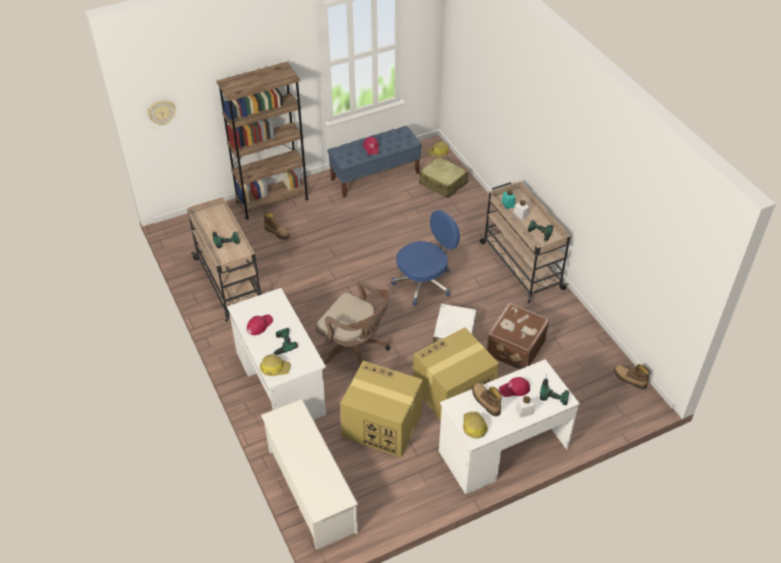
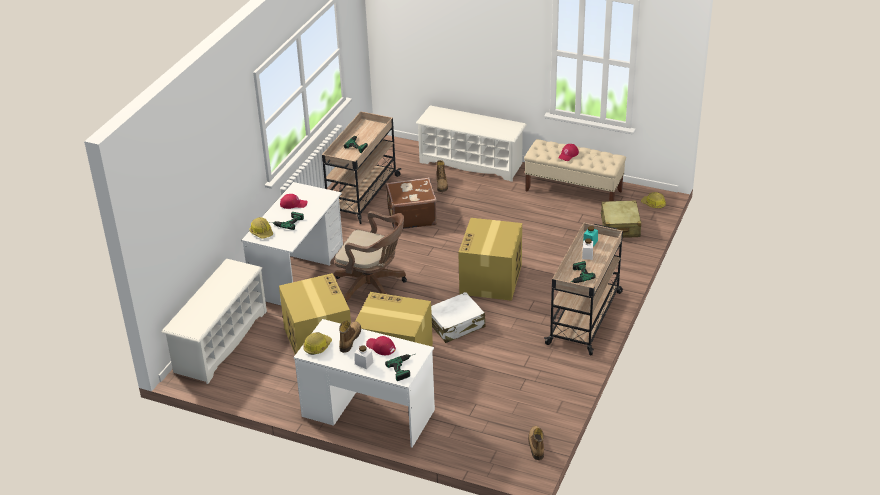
camera: 50 degrees right, 10 degrees down
(161, 112) = (393, 27): wall clock -> none
(272, 200) = (471, 163): brown bookcase -> white shoe rack
(355, 351) = (373, 287): brown office chair -> brown office chair turned 60 degrees counterclockwise
(375, 176) = (574, 191): blue bench -> beige bench
(424, 282) = (491, 280): blue office chair -> cardboard box
(514, 348) = (484, 363): brown suitcase -> brown suitcase (411, 216)

